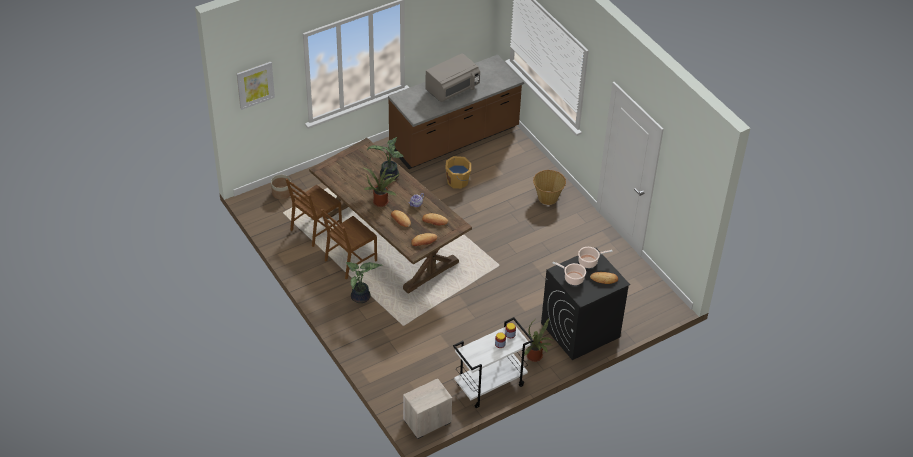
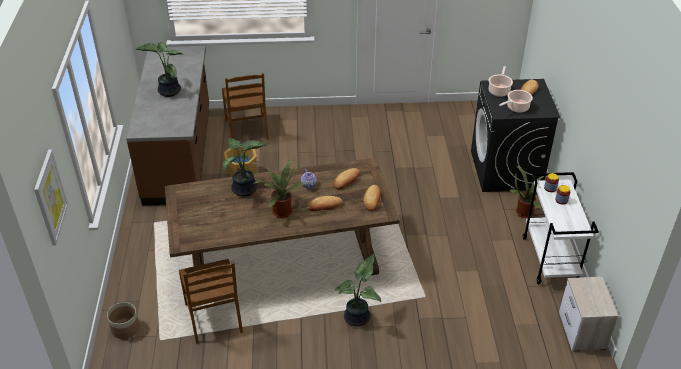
camera: 60 degrees left, 5 degrees down
(350, 260) = (291, 305): brown chair -> brown chair (247, 129)
(452, 89) = (168, 91): grey microwave -> potted plant
(547, 197) = (316, 126): basket -> none

